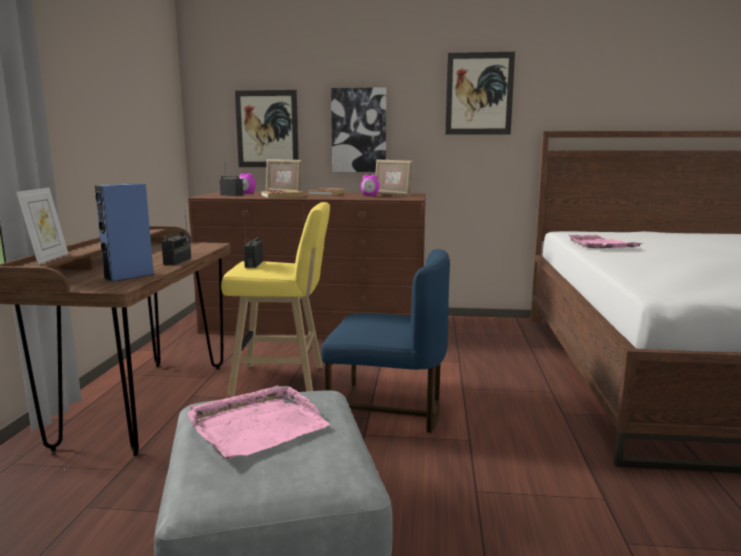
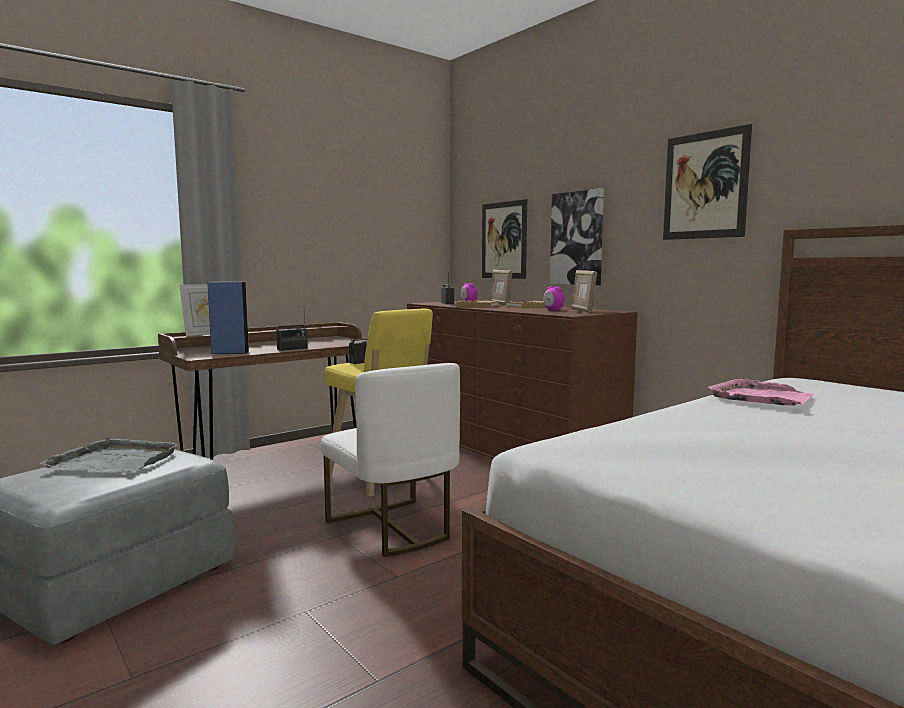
camera: 45 degrees right, 5 degrees down
(256, 426) = (115, 461): pink tray -> grey tray
(387, 412) = (392, 528): blue chair -> white chair

